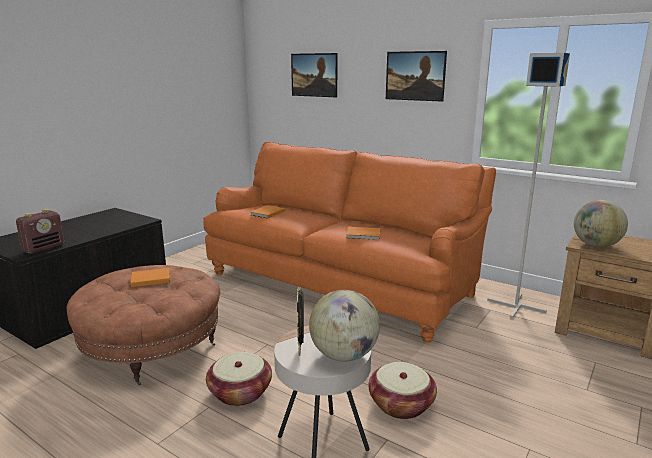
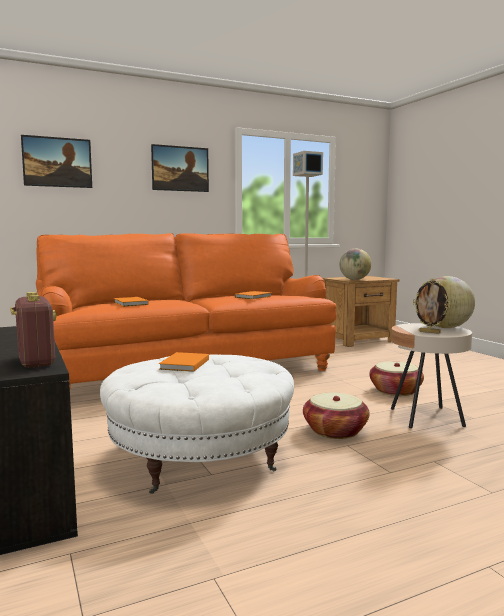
camera: 60 degrees left, 10 degrees down
(152, 348) = (200, 457): brown ottoman -> white ottoman

